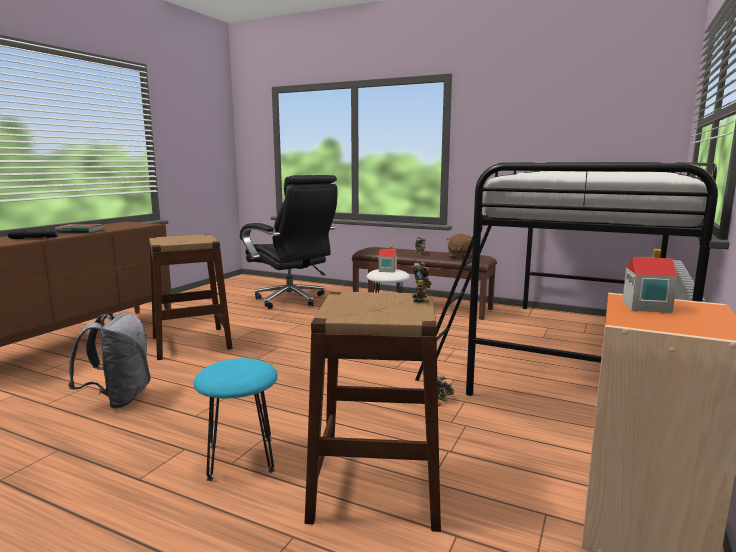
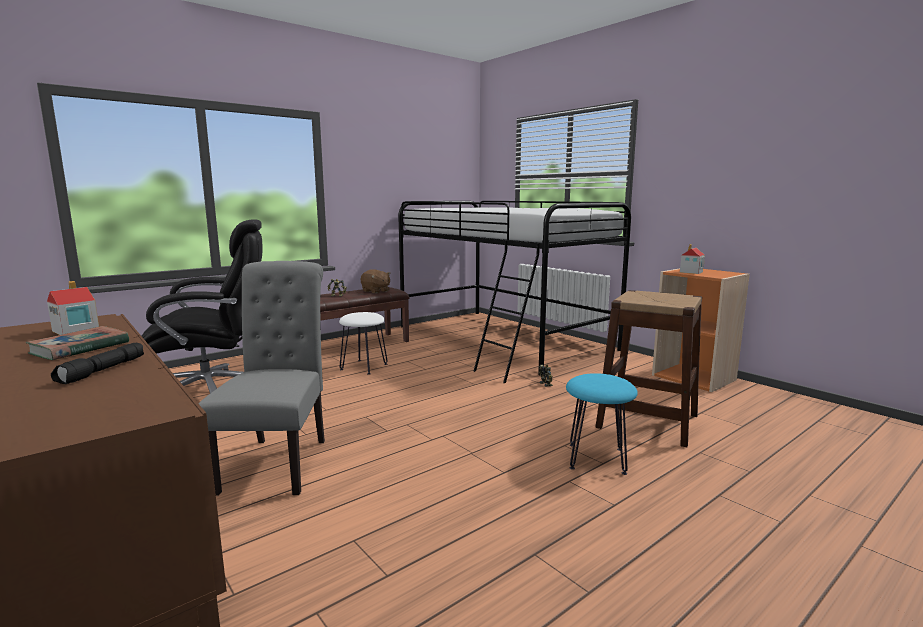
camera: 65 degrees left, 0 degrees up
(119, 399) = (422, 515): grey backpack -> none
(191, 343) = (279, 461): brown stool -> grey chair
(387, 270) = (359, 314): toy house -> toy house (75, 331)
(422, 299) = (645, 291): toy robot -> none

